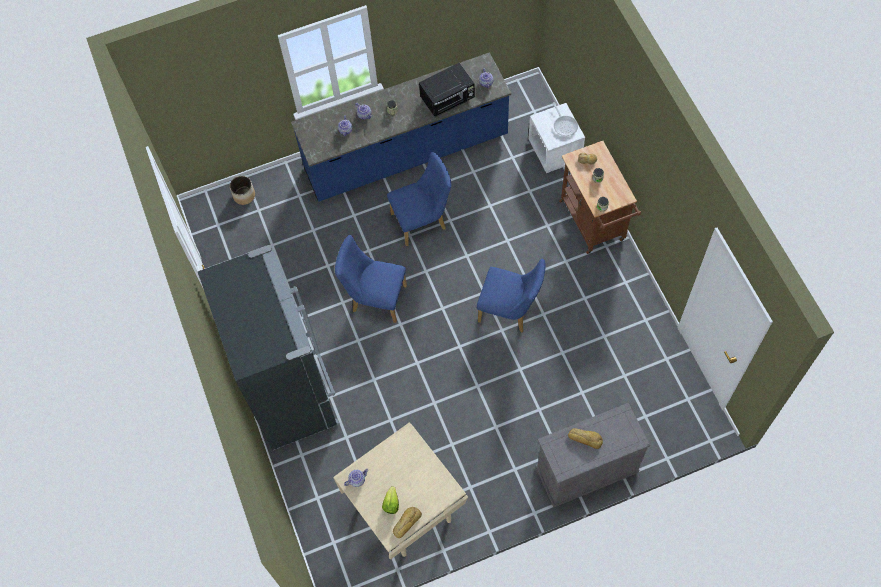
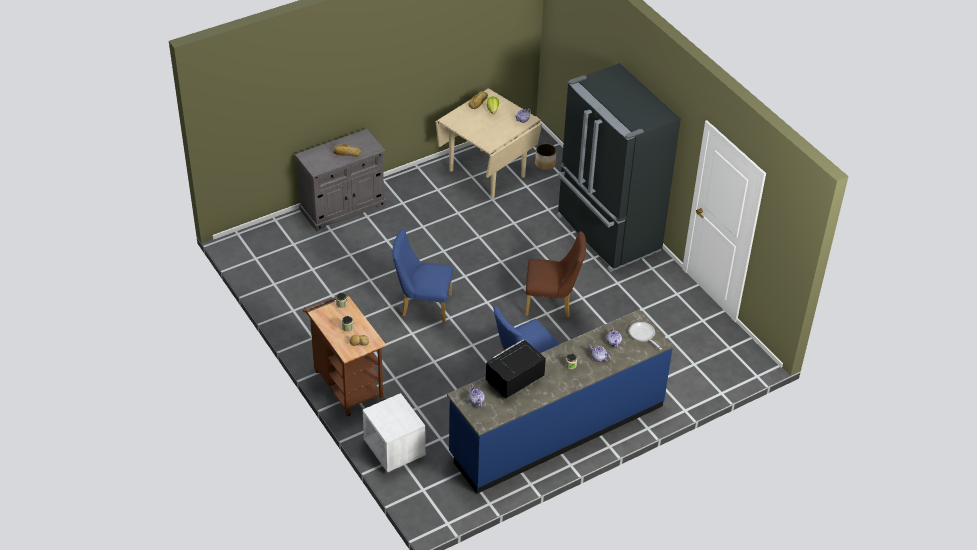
camera: 165 degrees right, 20 degrees down
(244, 195) = (714, 375): planter -> planter (545, 164)
(375, 298) = (552, 303): blue chair -> brown chair
(564, 125) = (385, 419): frying pan -> frying pan (643, 335)

